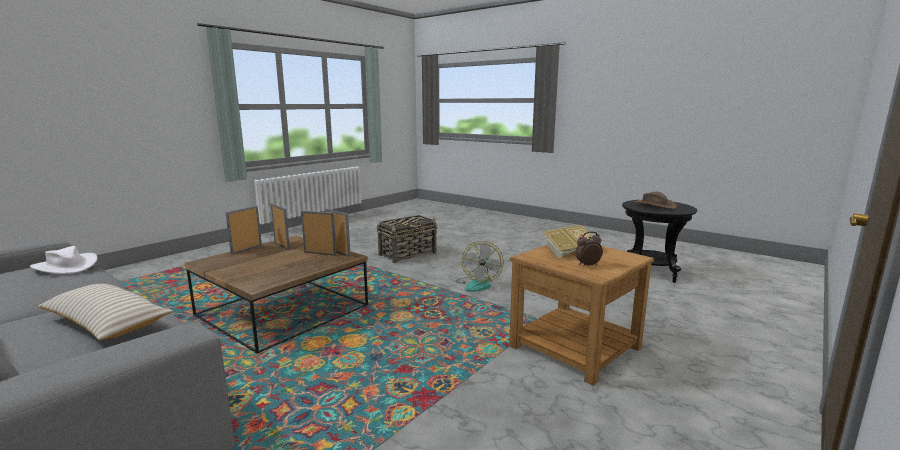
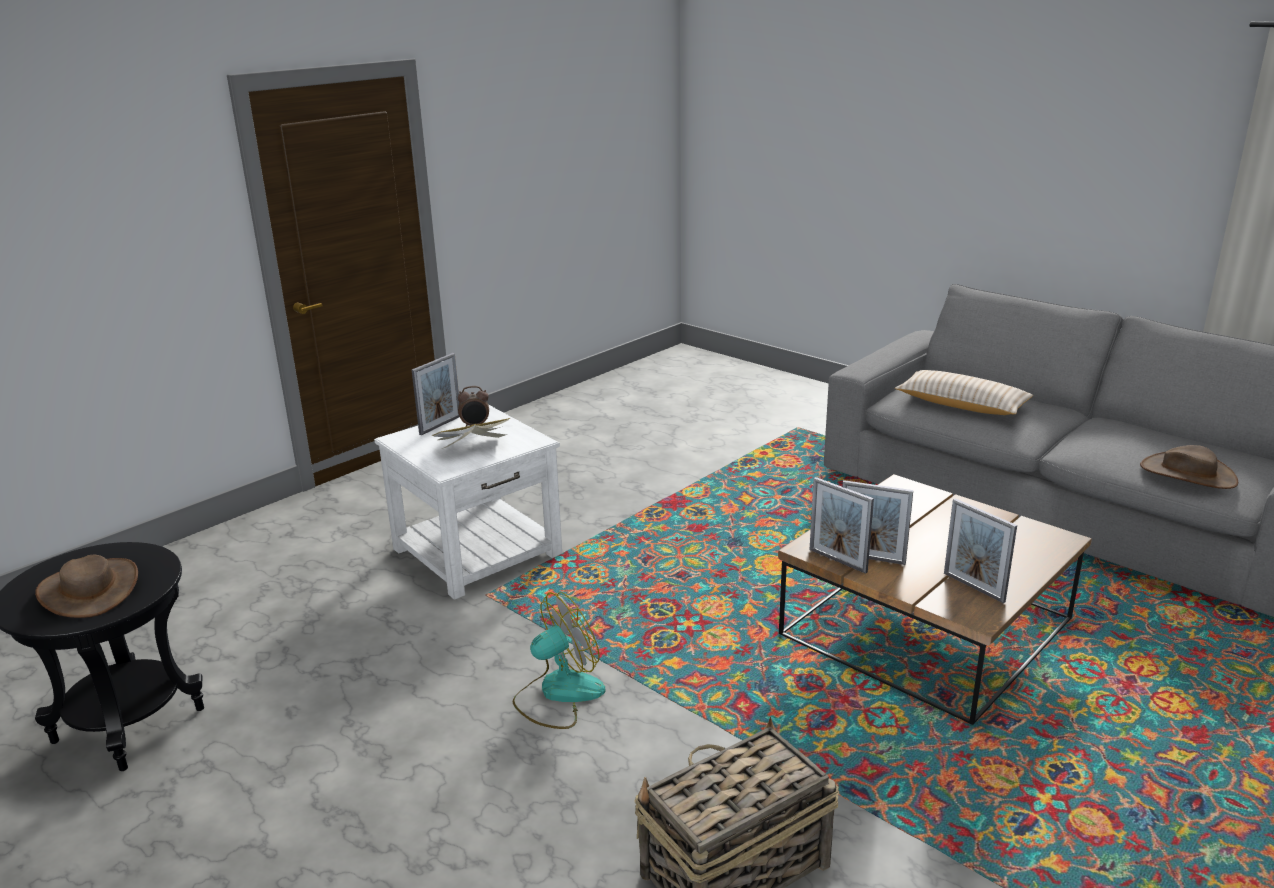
camera: 175 degrees left, 10 degrees up
(65, 266) = (1188, 474): white hat -> brown hat
(246, 249) = (1032, 575): picture frame -> picture frame (440, 425)
(478, 284) = (558, 694): fan -> fan turned 45 degrees clockwise
(574, 346) = (477, 552): brown side table -> white side table

